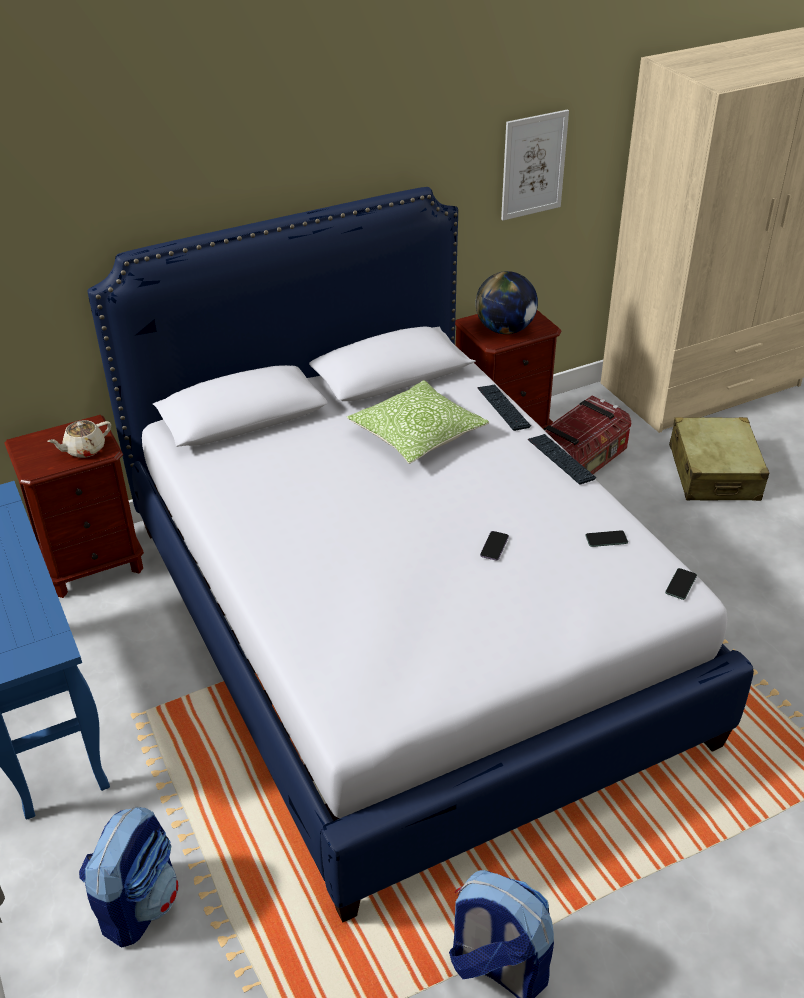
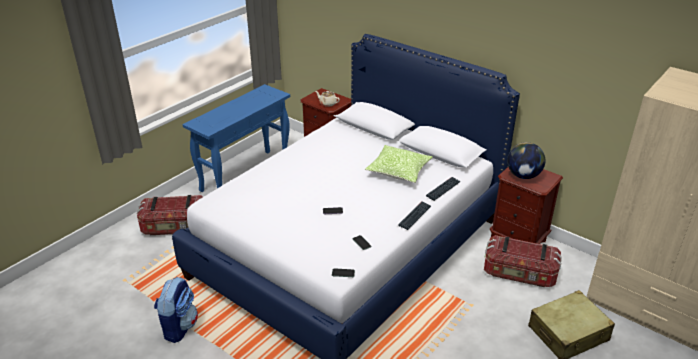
camera: 65 degrees right, 5 degrees down
(139, 903) = (175, 227): backpack -> storage box
(533, 165) = (581, 98): picture -> none

